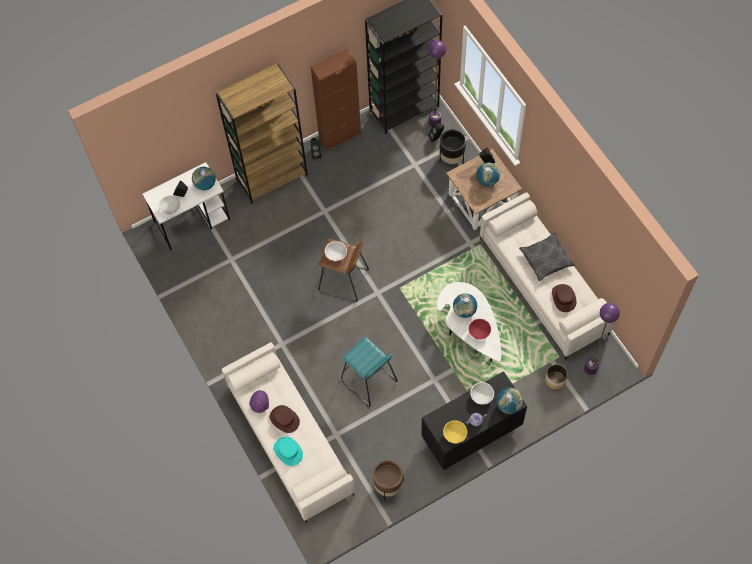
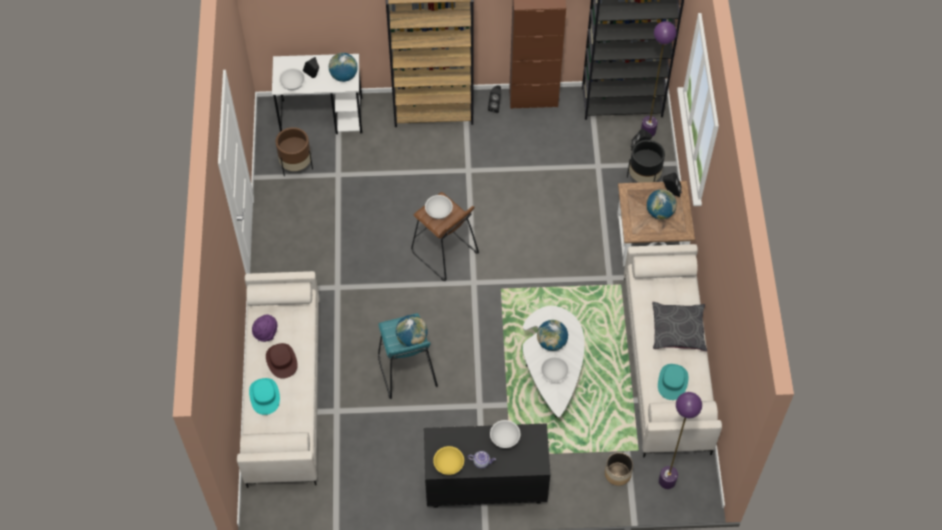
camera: 25 degrees right, 5 degrees down
(388, 486) = (359, 494): brown planter -> brown planter (296, 166)
(479, 332) = (554, 373): red bowl -> white bowl
(508, 405) = (529, 463): globe -> globe (412, 338)
(563, 298) = (672, 382): brown hat -> turquoise hat

